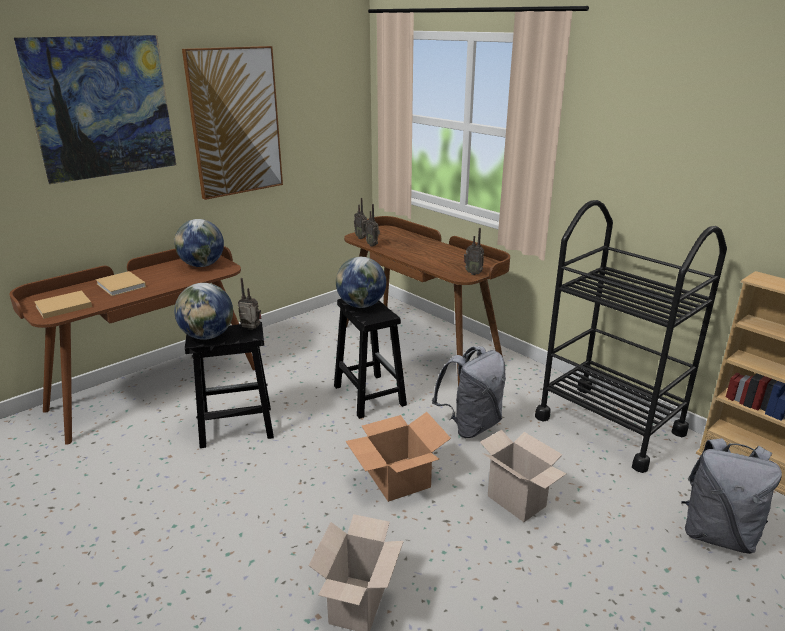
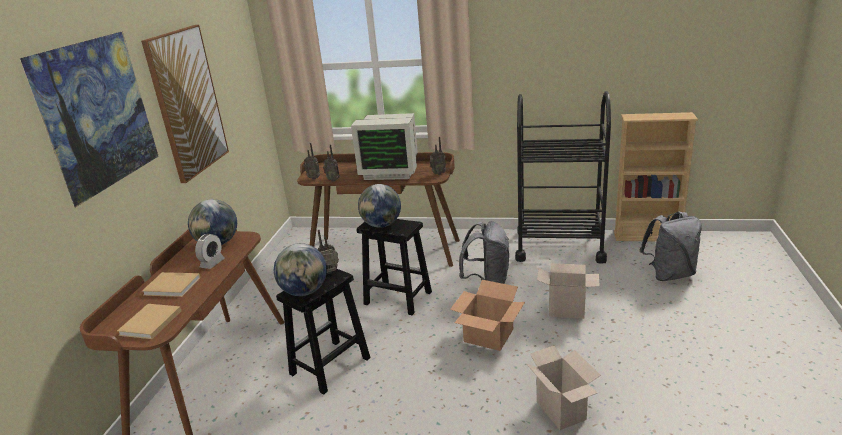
camera: 35 degrees left, 0 degrees up
(171, 279) = (212, 263): none -> alarm clock
(436, 254) = (390, 170): none -> monitor

